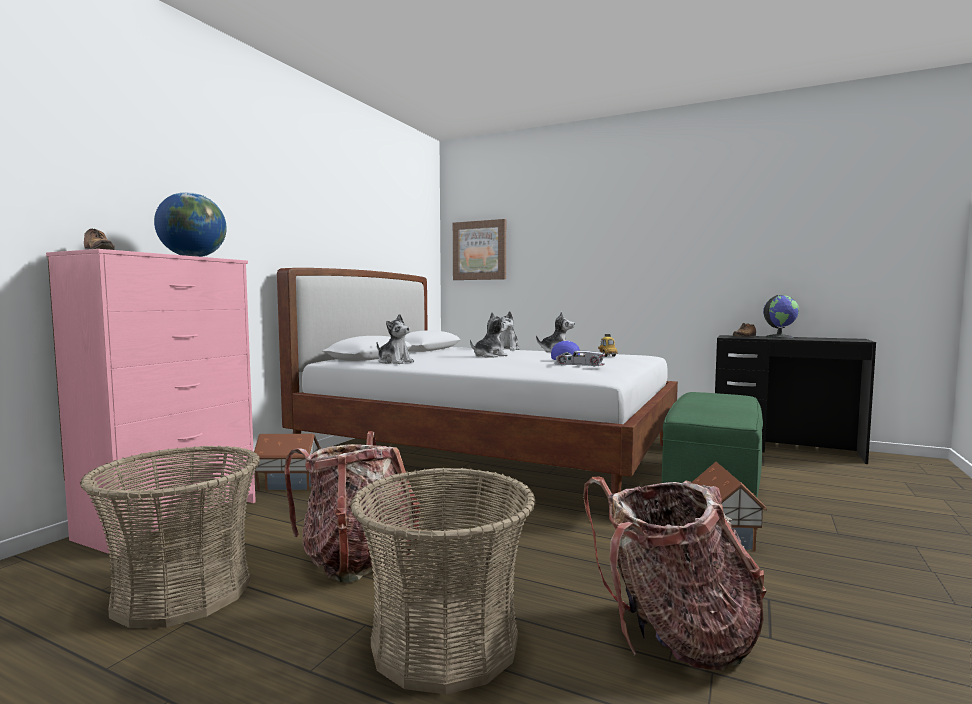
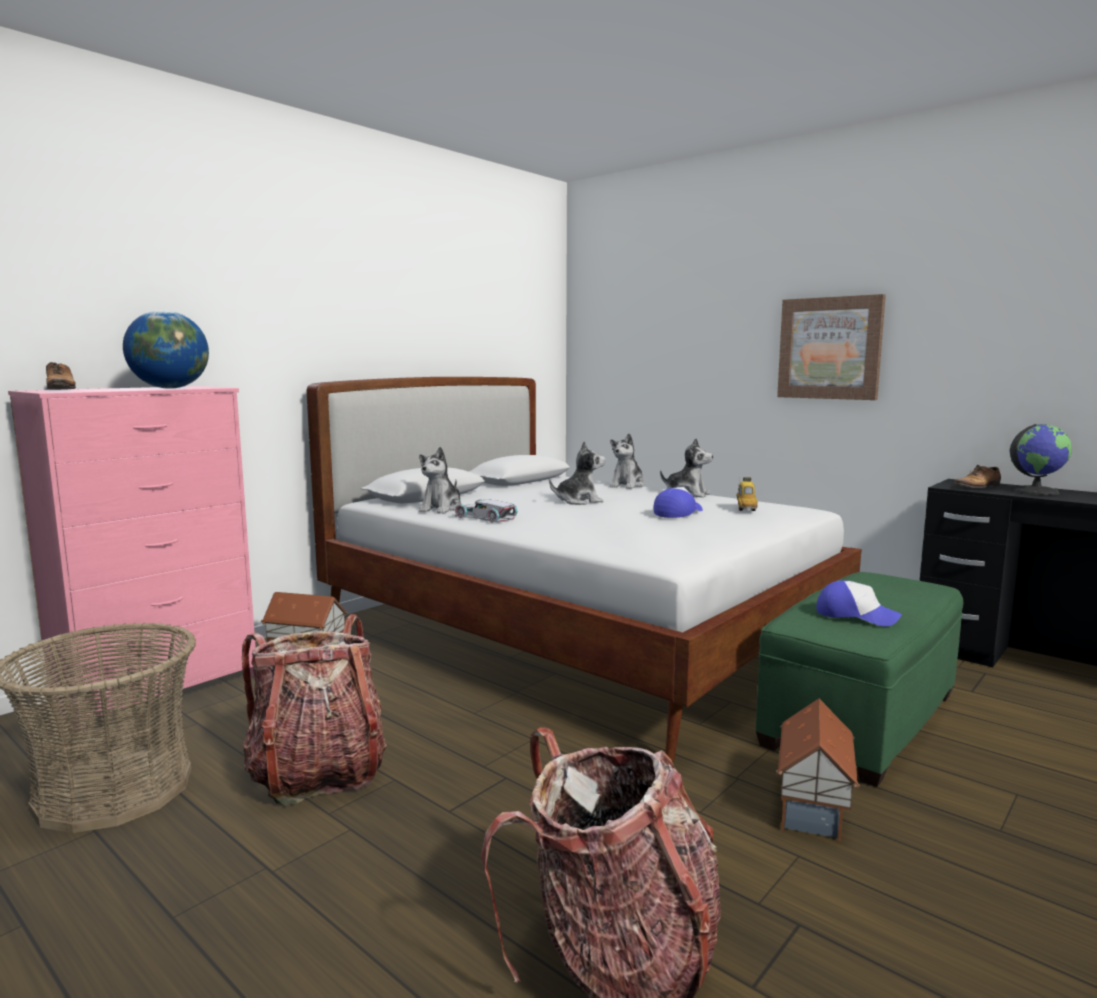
camera: 15 degrees right, 5 degrees up
(394, 362) = (442, 509): plush toy -> plush toy turned 60 degrees clockwise
(444, 642) = (335, 909): basket -> none
(479, 250) = (615, 338): picture -> picture (830, 348)
(579, 364) = (666, 531): white toy car -> white toy car (486, 517)
(717, 410) = (856, 615): none -> cap

